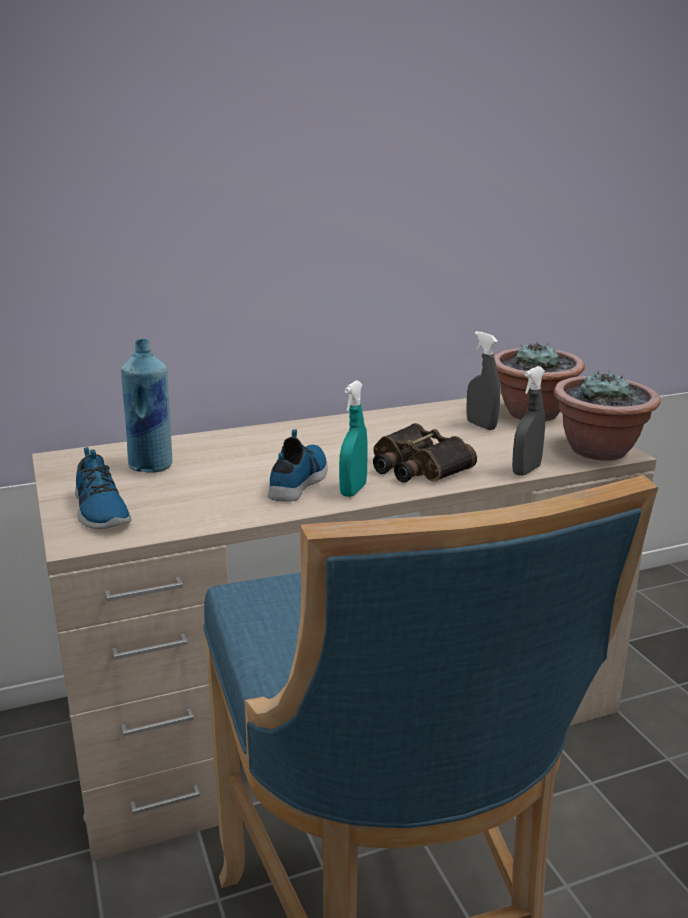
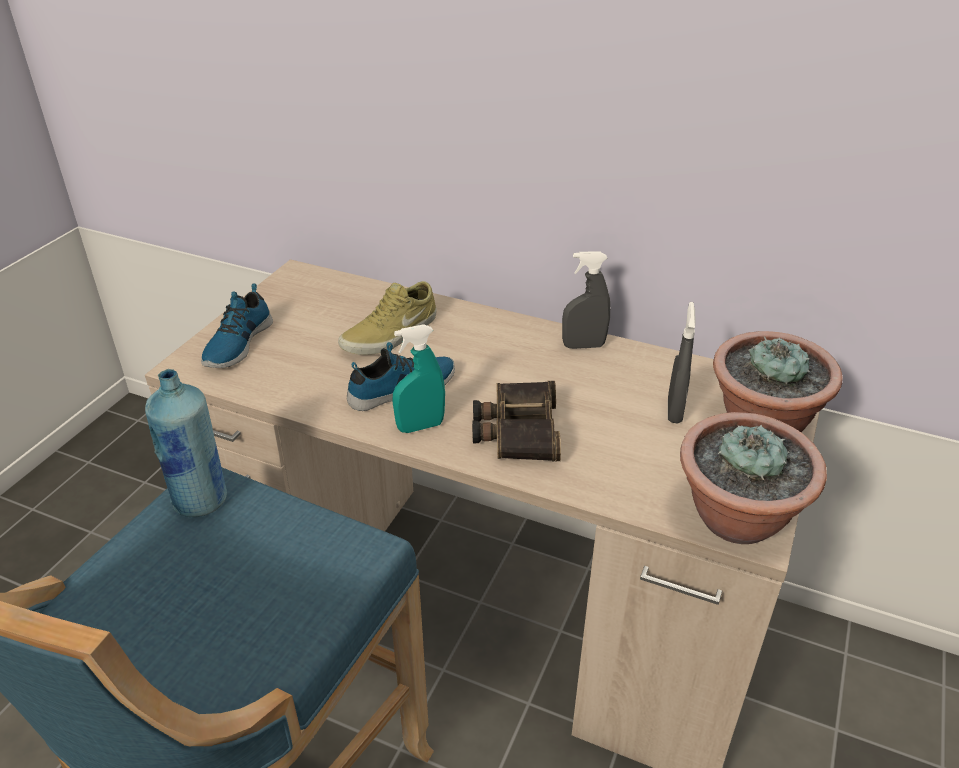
camera: 45 degrees right, 15 degrees up
(152, 466) = (333, 314): blue bottle -> blue bottle (201, 501)
(226, 459) = (391, 334): none -> beige shoe
(526, 471) = (607, 497): grey spray bottle -> grey spray bottle (583, 346)

